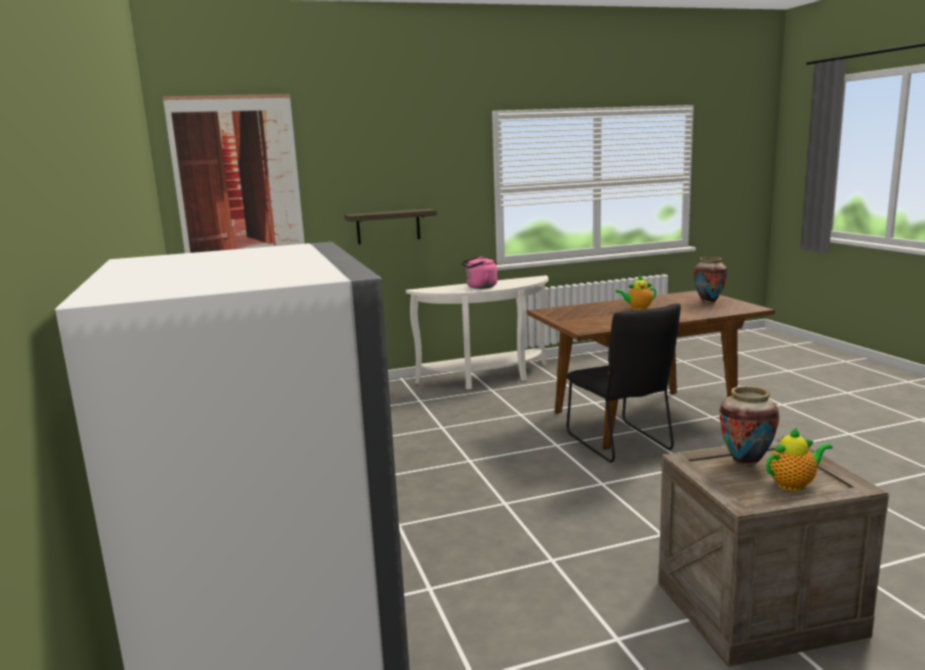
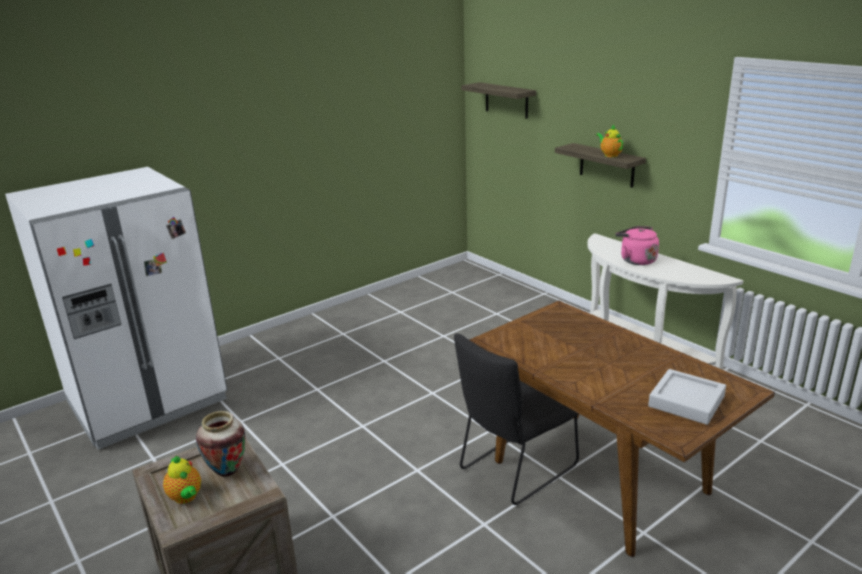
camera: 70 degrees right, 10 degrees up
(238, 187) = (506, 100): picture -> shelf
(637, 308) = (610, 357): teapot -> teapot (610, 155)
(708, 302) = (686, 401): vase -> grey tray

